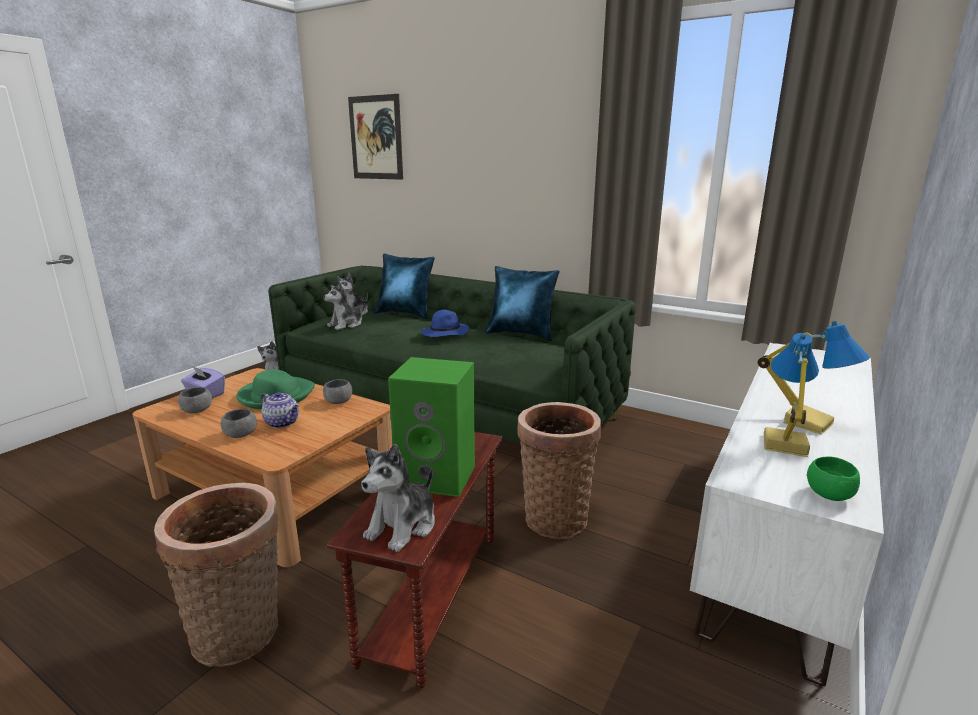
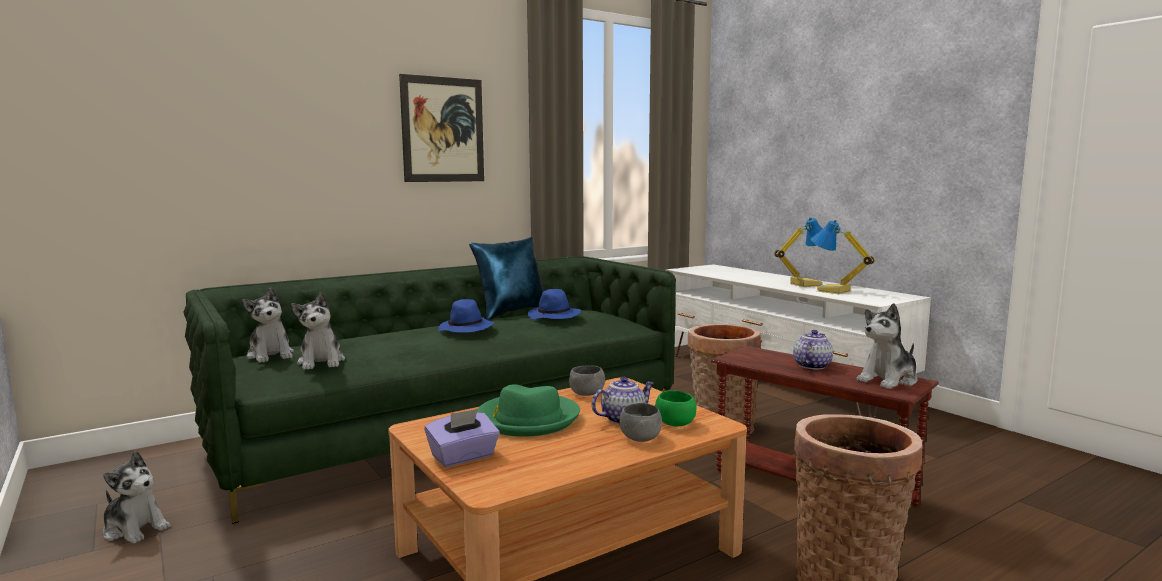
camera: 65 degrees left, 10 degrees down
(197, 410) = (527, 461): grey bowl -> none
(376, 138) = (178, 85): picture -> picture (443, 130)
(403, 526) = (888, 380): plush toy -> plush toy turned 90 degrees clockwise
(406, 314) = (342, 335): blue pillow -> none
(438, 476) = (812, 365): green speaker -> teapot
(516, 347) = (554, 317): none -> blue hat
(828, 494) = (893, 296): green bowl -> green bowl (675, 424)

